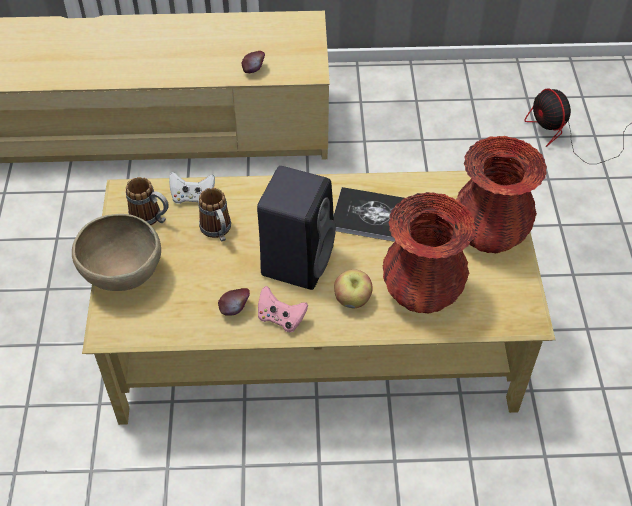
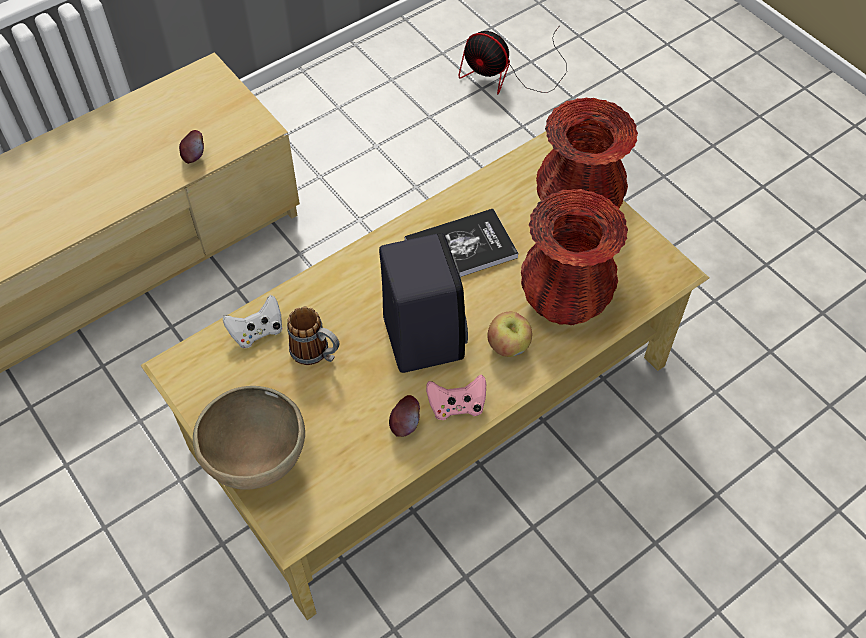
camera: 35 degrees left, 5 degrees up
(151, 218) = (231, 380): mug -> none

